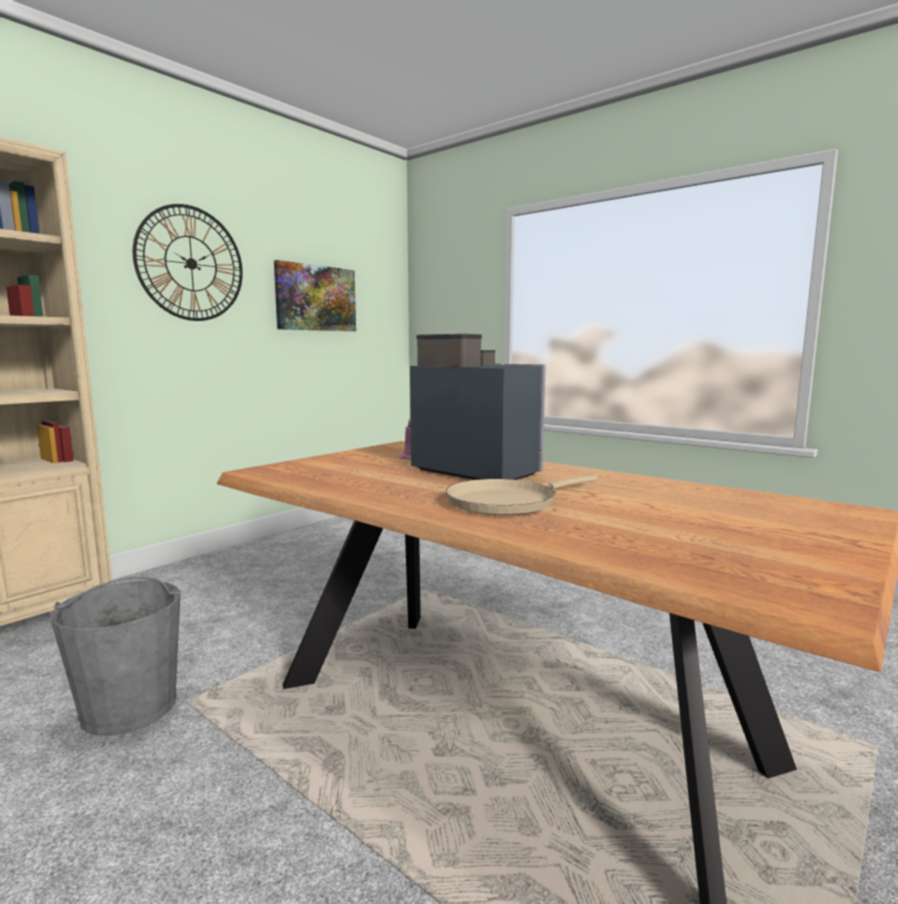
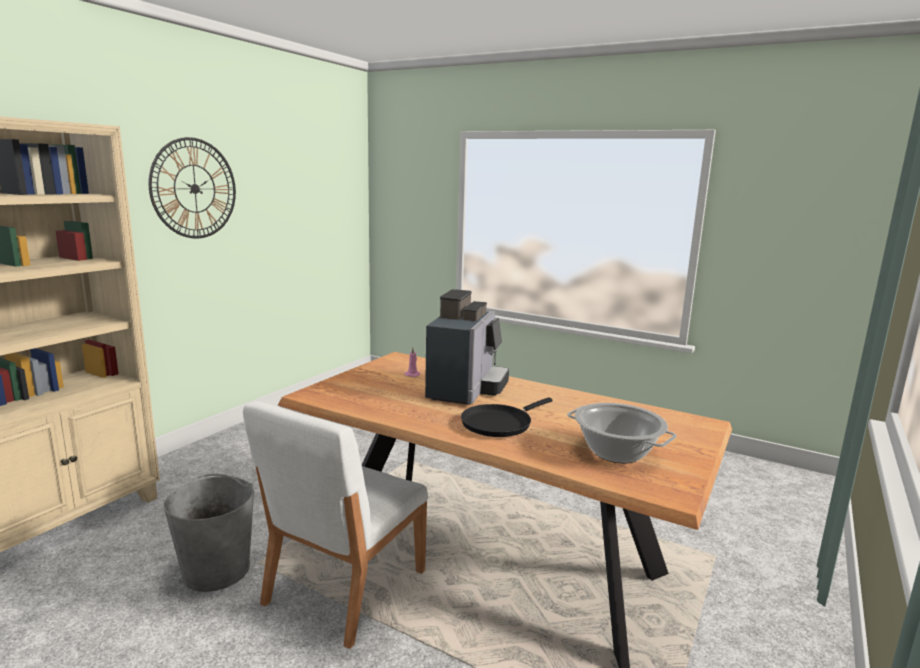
camera: 10 degrees left, 5 degrees up
(284, 747) = (343, 588): none -> white chair
(316, 298) = (294, 206): picture -> none
(475, 470) = (466, 389): coffee machine -> coffee machine turned 75 degrees clockwise
(507, 502) = (499, 423): beige frying pan -> black frying pan
(698, 539) = (617, 452): none -> cooking pot

